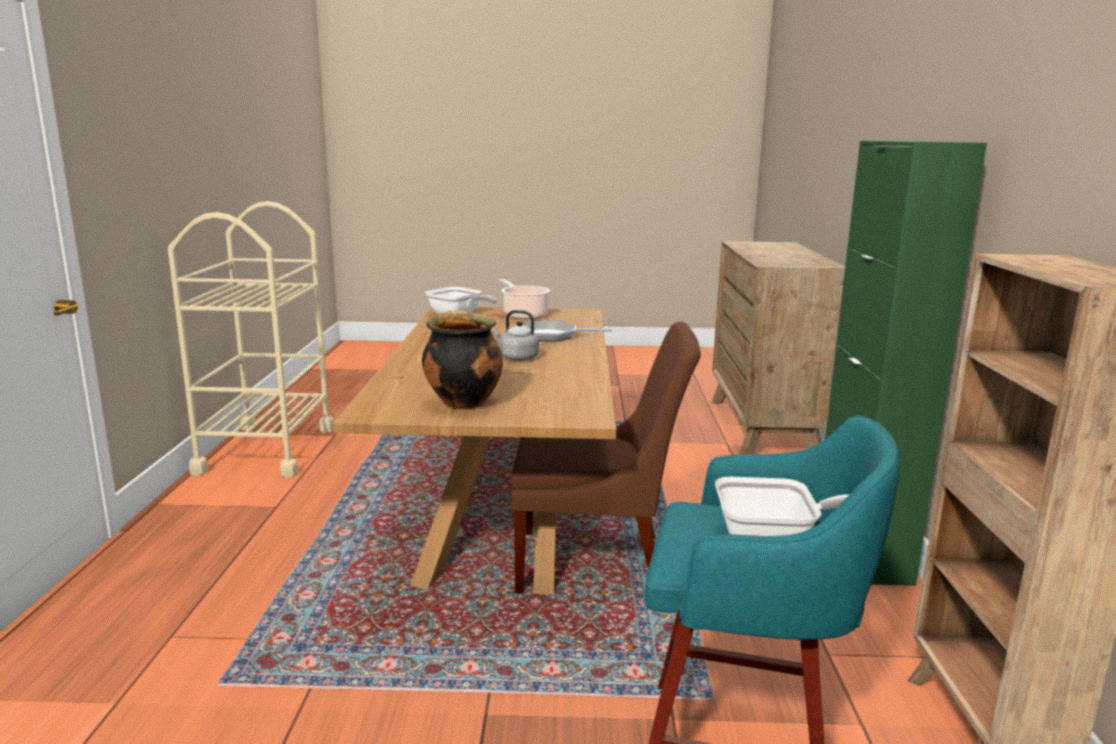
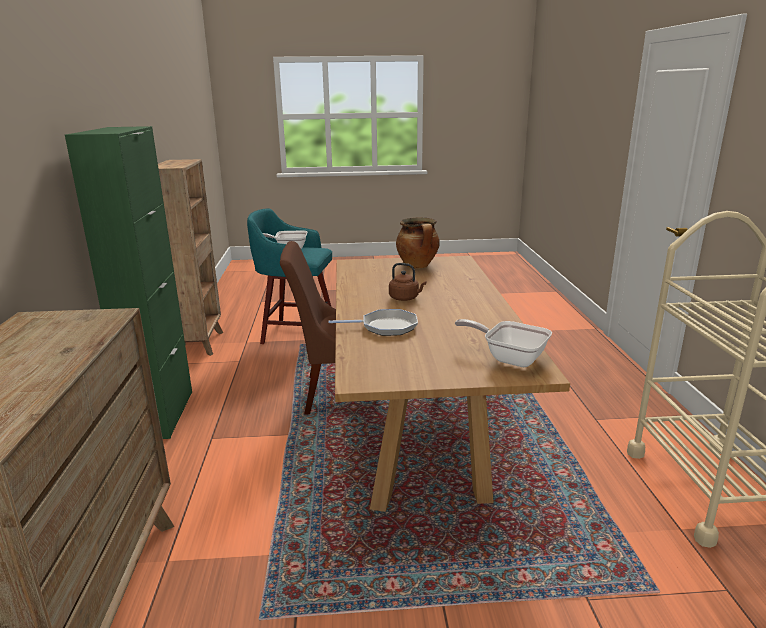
camera: 175 degrees right, 5 degrees up
(517, 357) = (405, 298): grey kettle -> brown kettle
(524, 315) = (432, 366): cooking pot -> none

